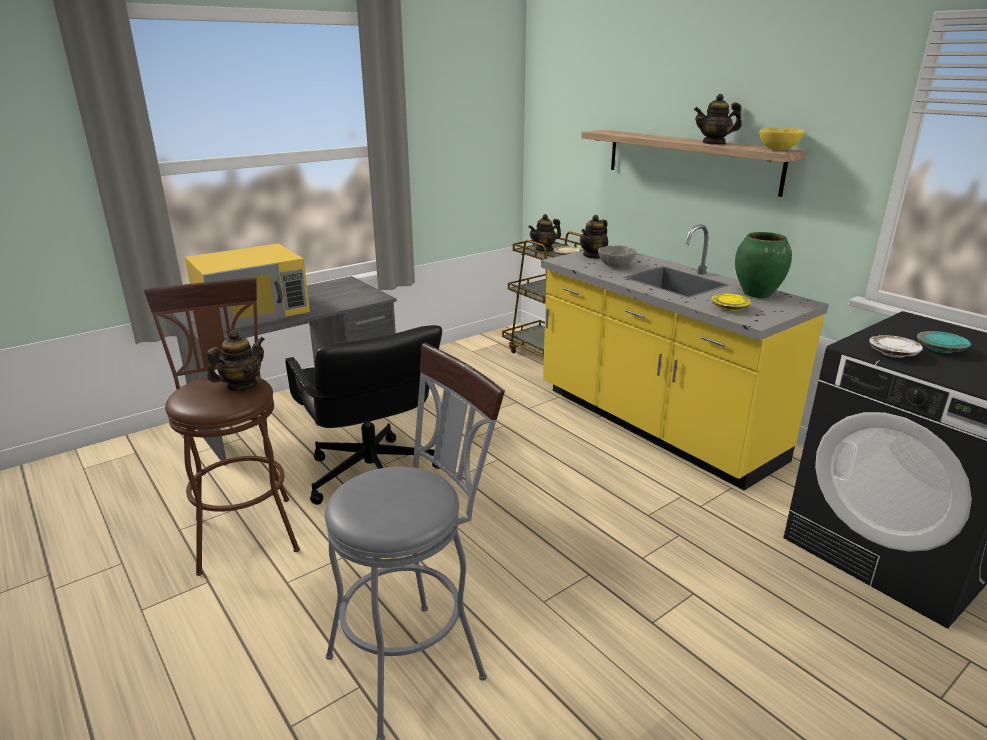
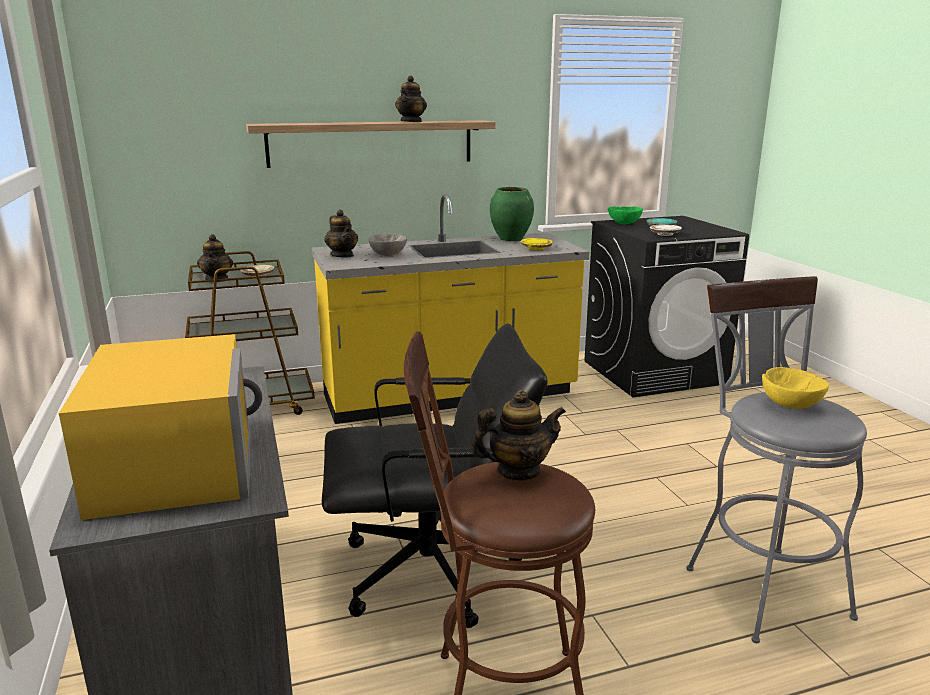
camera: 70 degrees left, 5 degrees down
(241, 386) = (518, 471): teapot -> teapot turned 105 degrees clockwise
(778, 150) = (474, 120): yellow bowl -> yellow bowl (789, 405)
(921, 327) = (623, 223): none -> green bowl

